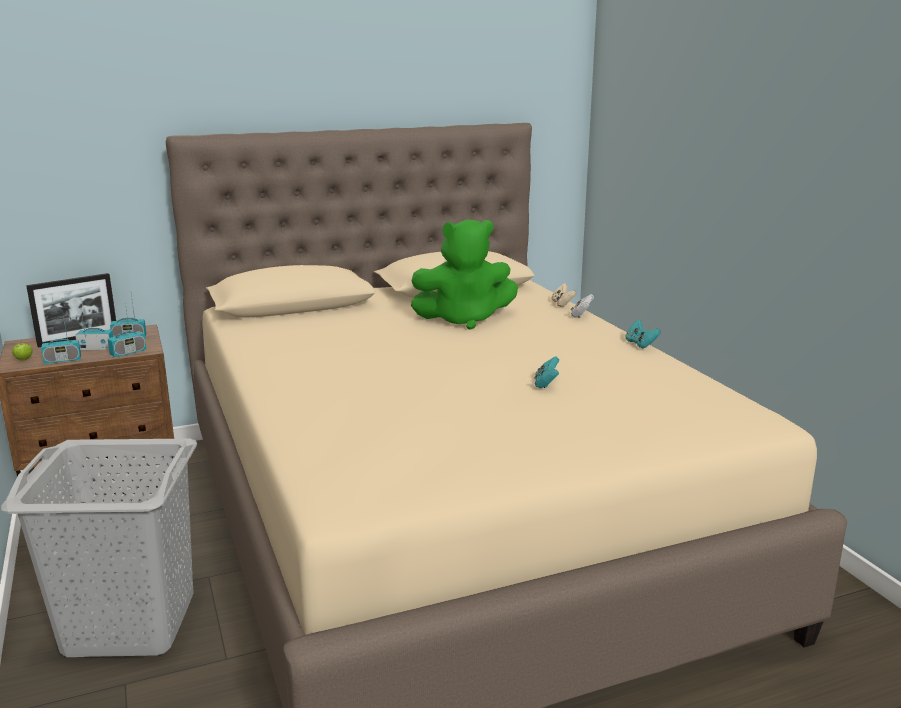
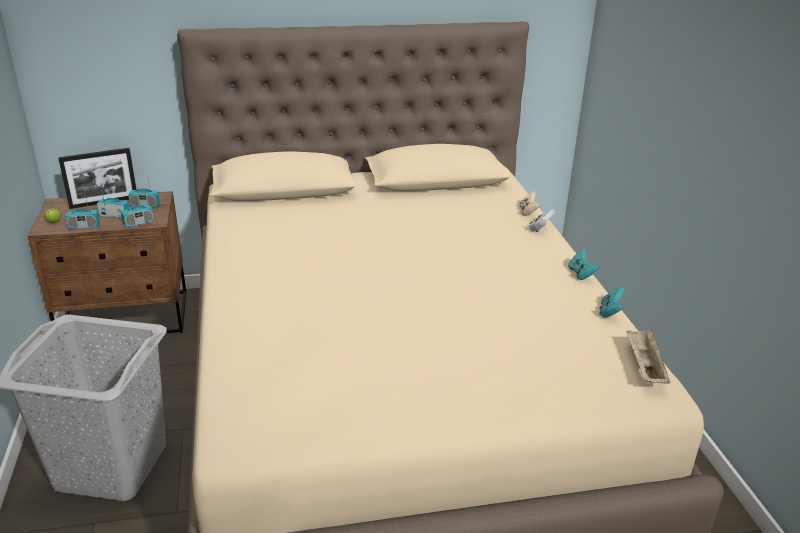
camera: 10 degrees right, 10 degrees up
(464, 319) = (429, 223): green plush toy -> none
(546, 384) = (471, 316): turquoise game controller -> turquoise game controller (610, 312)
(741, 405) = (644, 367): none -> beige tray

